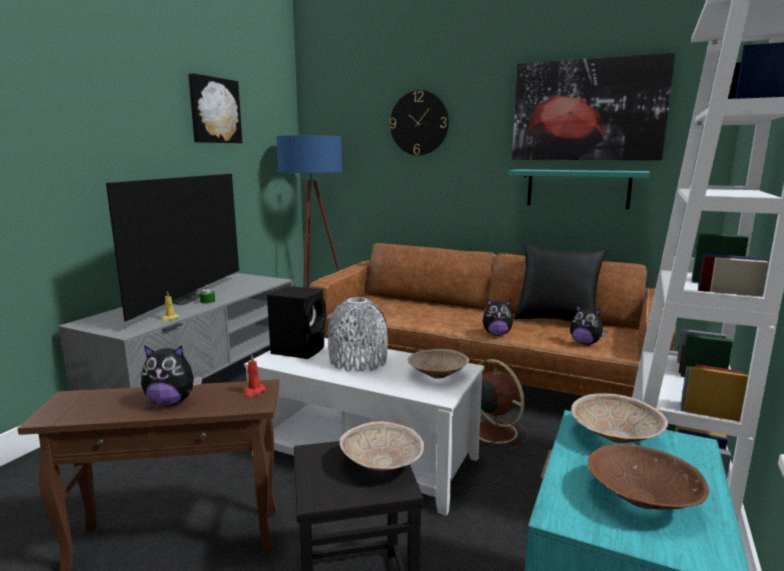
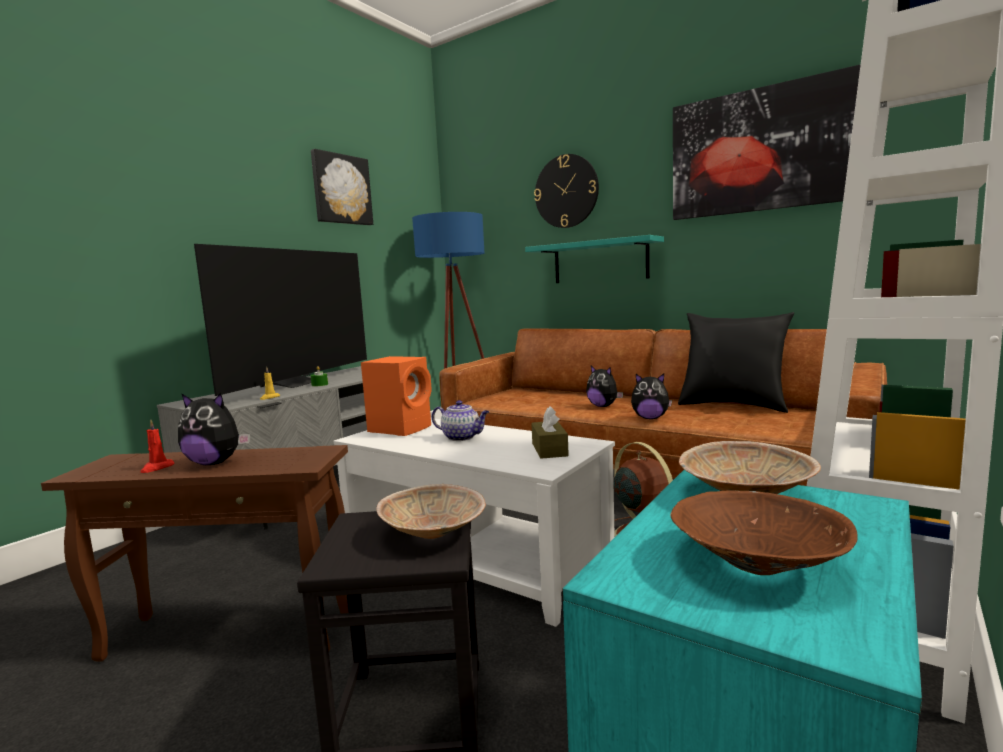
camera: 10 degrees right, 5 degrees down
(253, 392) = (310, 455): red candle -> red candle (157, 468)
(299, 349) = (401, 428): black speaker -> orange speaker
(358, 361) = (462, 437): grey vase -> teapot
(436, 375) = (549, 449): beige bowl -> brown tissue box
(578, 188) = (755, 246): turquoise shelf -> turquoise shelf (600, 261)
(585, 343) = (763, 425): plush toy -> plush toy (603, 406)

